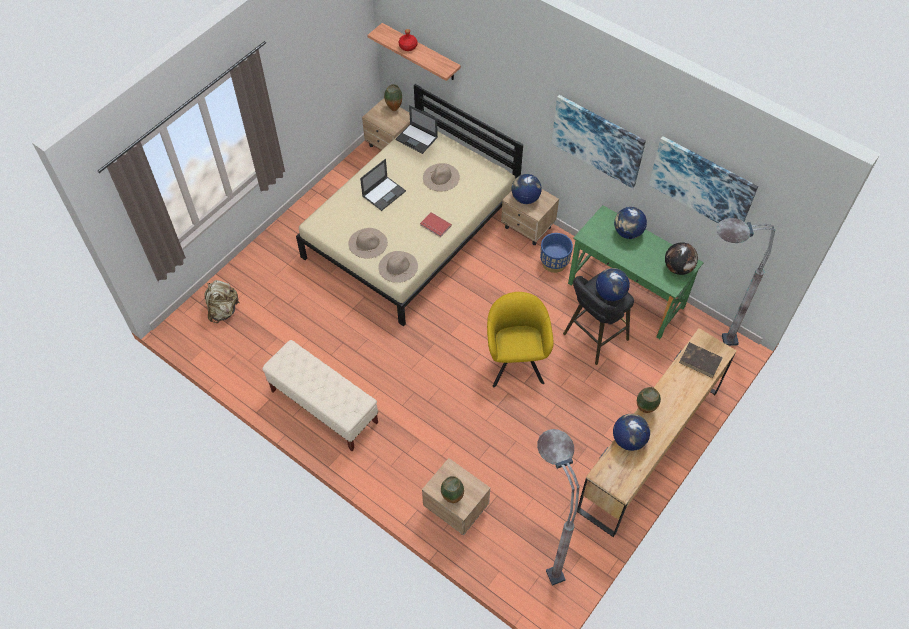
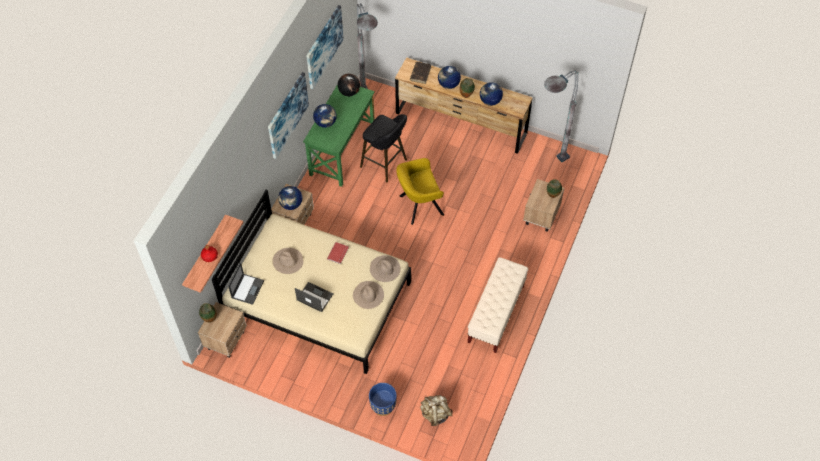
camera: 105 degrees left, 0 degrees up
(554, 263) = (324, 198): blue planter -> blue planter (383, 406)
(610, 293) = (381, 126): globe -> globe (448, 85)

